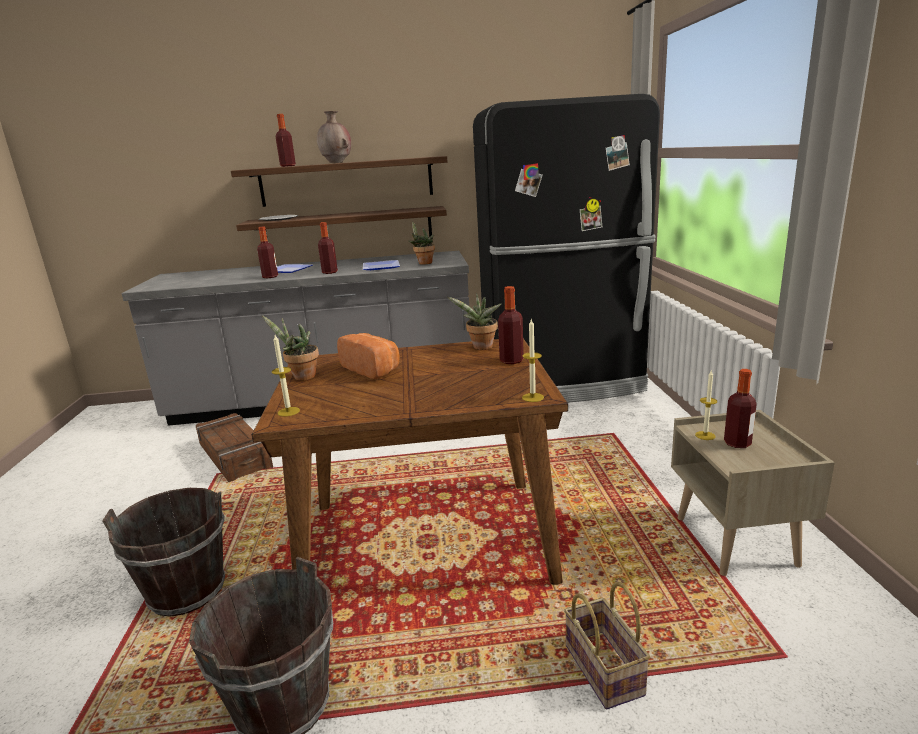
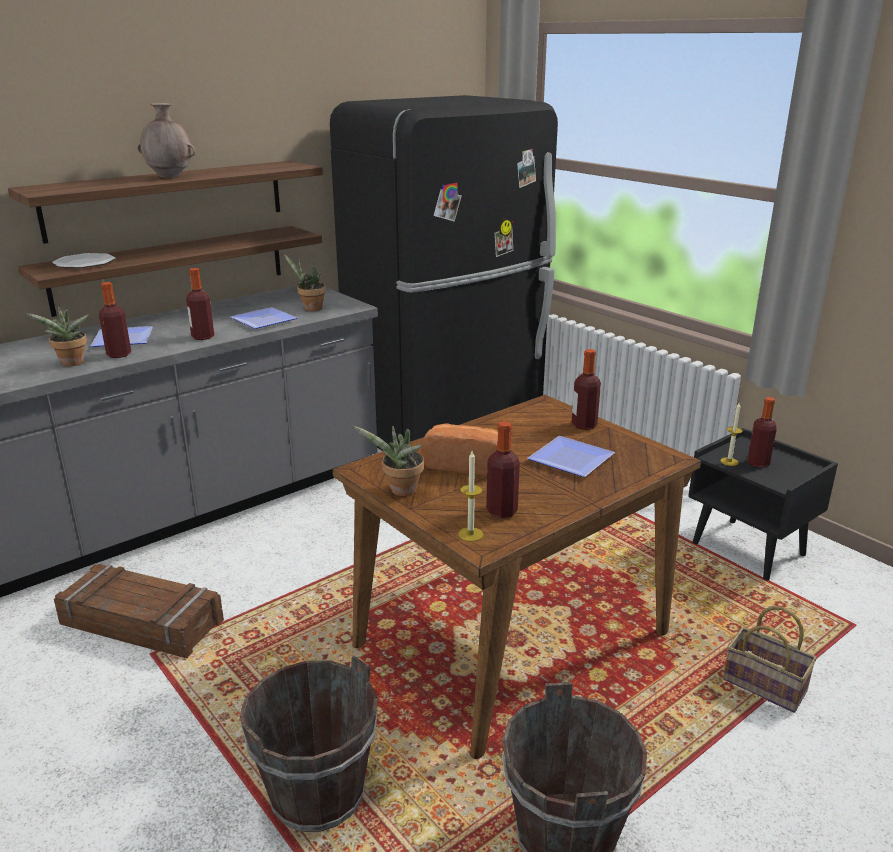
camera: 35 degrees left, 5 degrees up
(288, 166) = (104, 185): bottle -> bottle (501, 511)
(451, 381) = (567, 460): none -> plate
(481, 348) = (529, 415): potted plant -> potted plant (71, 364)
(532, 397) = (667, 461): candle -> none
(737, 542) = (749, 549): beige nightstand -> black nightstand

